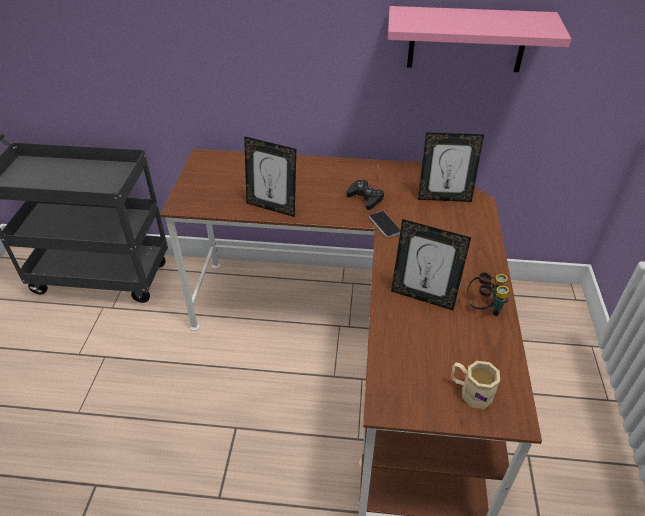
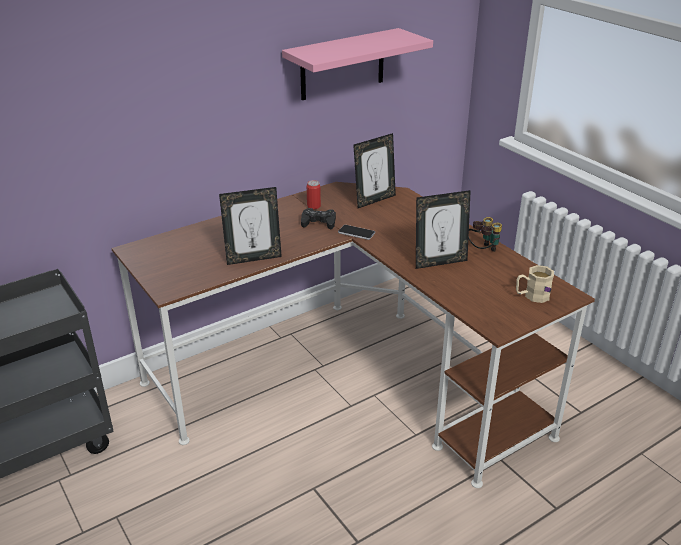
camera: 40 degrees left, 10 degrees down
(381, 179) = (313, 206): none -> can

